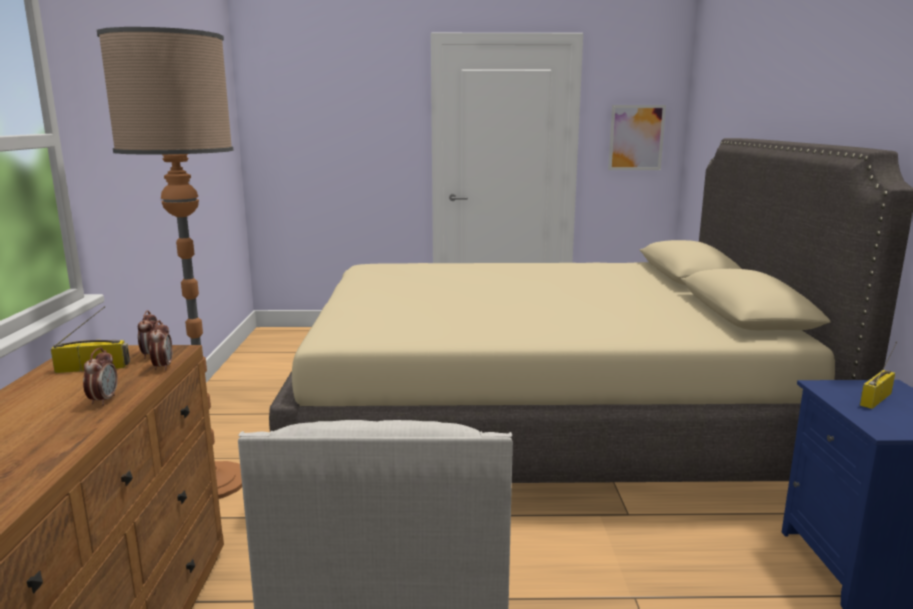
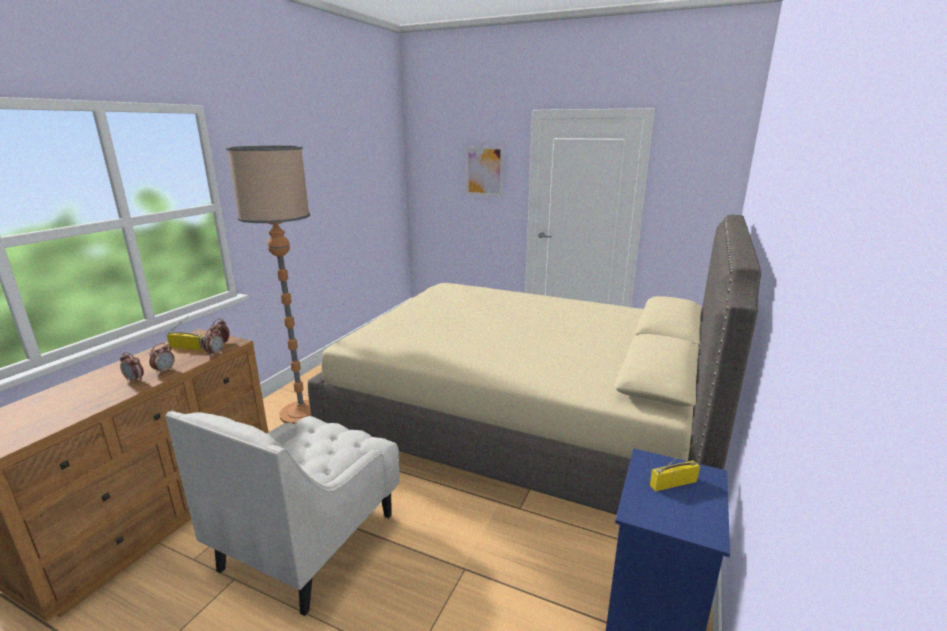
camera: 25 degrees right, 5 degrees up
(64, 420) = (135, 380): none -> alarm clock
(636, 137) = (696, 198): picture -> picture (484, 171)

